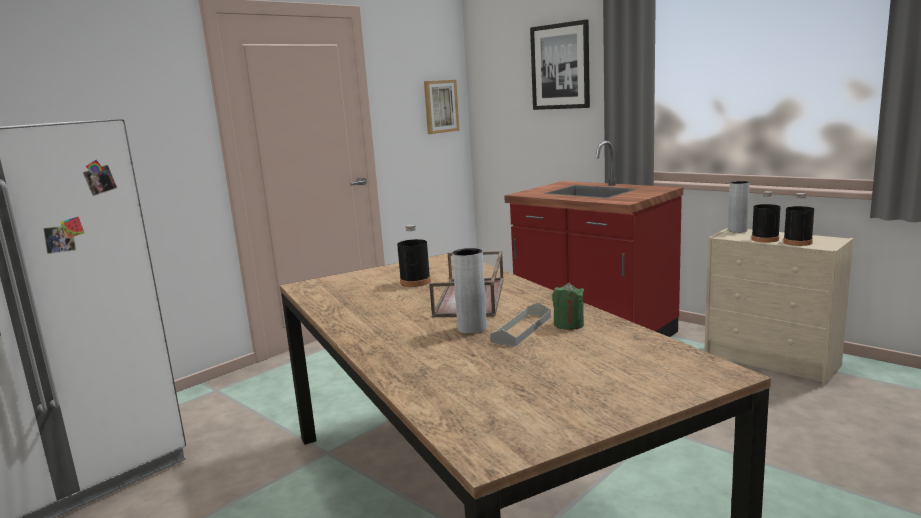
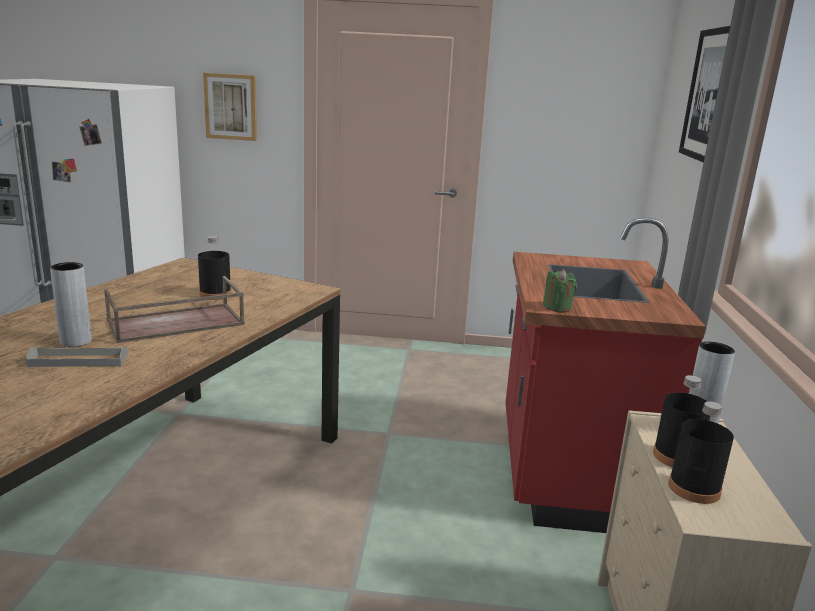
camera: 50 degrees right, 5 degrees up
(440, 106) = (600, 126): picture -> picture (231, 107)
(568, 325) = (97, 377): green candle -> green candle (557, 307)

